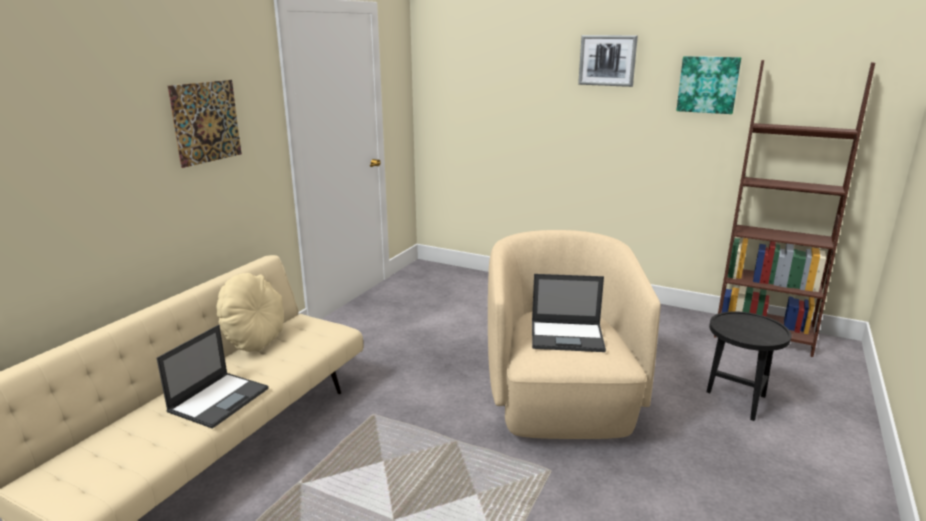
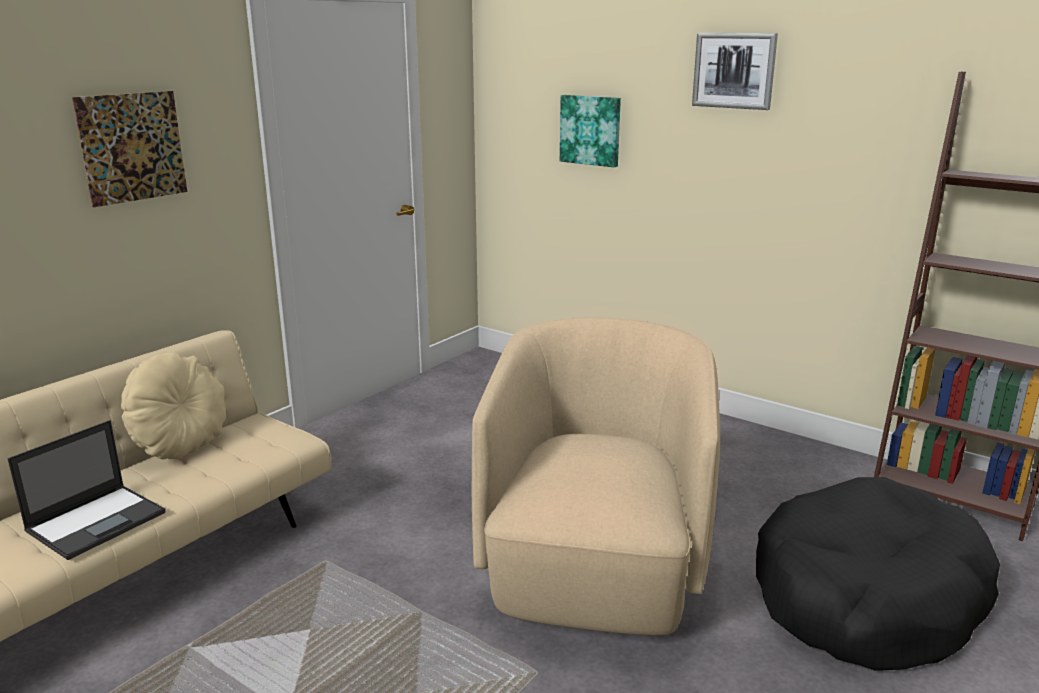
camera: 10 degrees right, 0 degrees up
(568, 336) = (588, 477): laptop -> none
(708, 84) = (880, 109): picture -> picture (591, 130)
(736, 400) = (867, 597): black side table -> black dog bed

